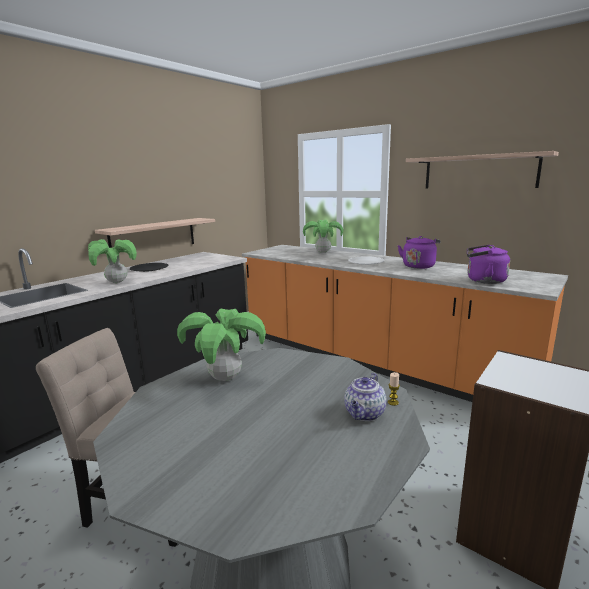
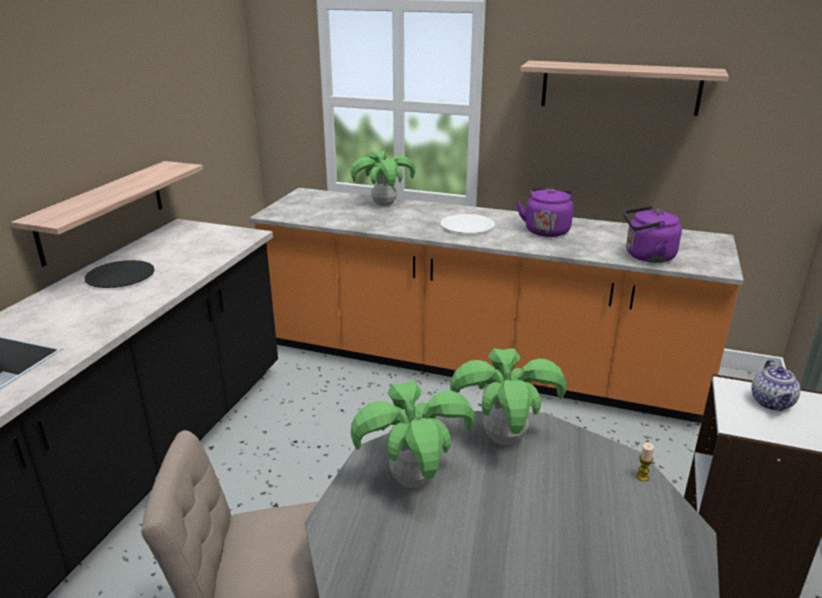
camera: 20 degrees left, 10 degrees up
(117, 282) = (97, 320): potted plant -> potted plant (504, 438)
(364, 414) = (623, 501): teapot -> teapot (772, 403)

